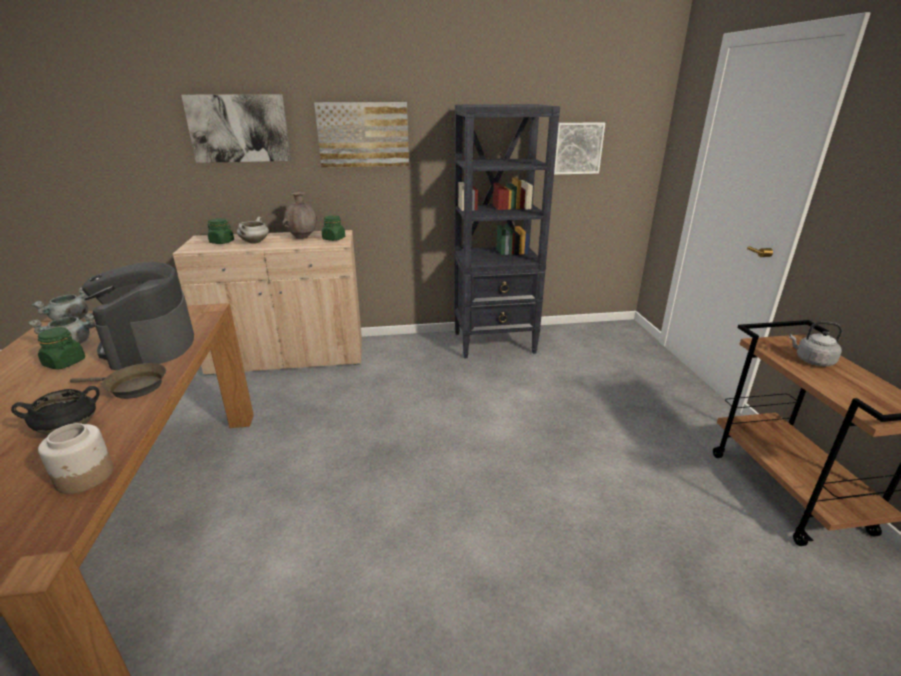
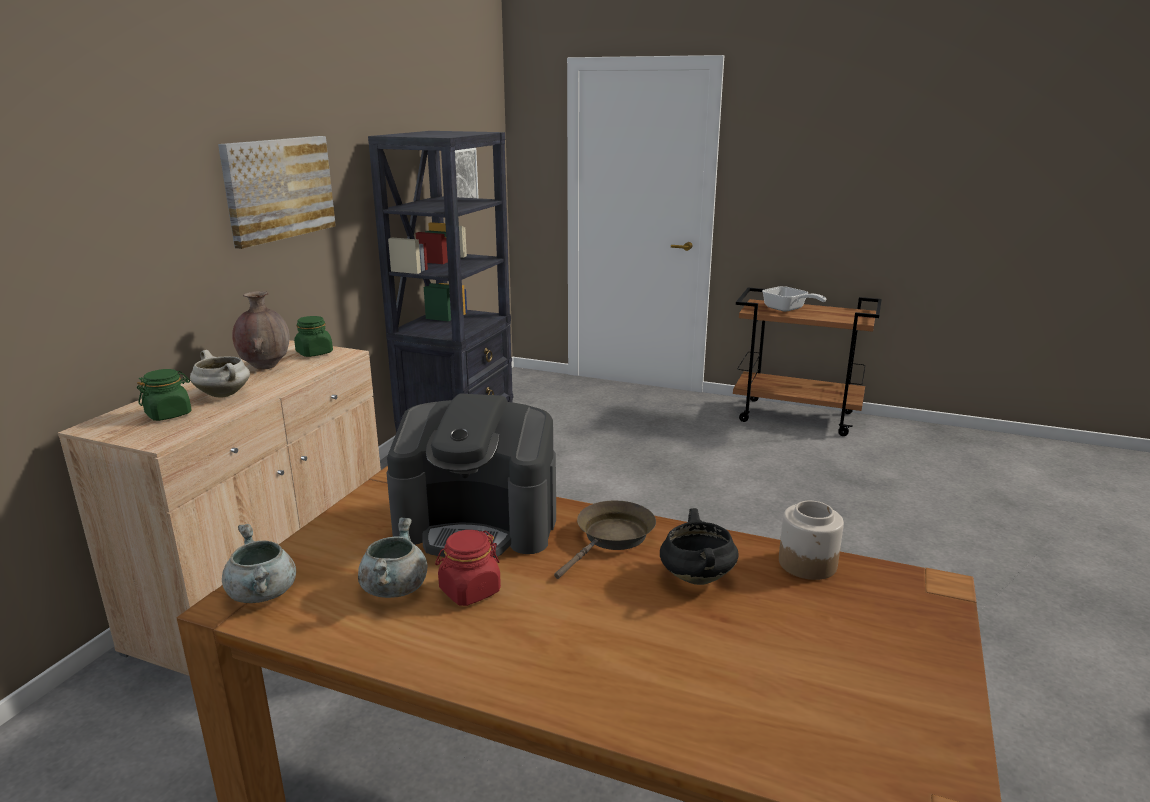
camera: 60 degrees left, 5 degrees down
(64, 363) = (469, 591): green jar -> red jar
(239, 128) = (113, 200): picture -> none
(812, 361) = (787, 309): grey kettle -> frying pan

